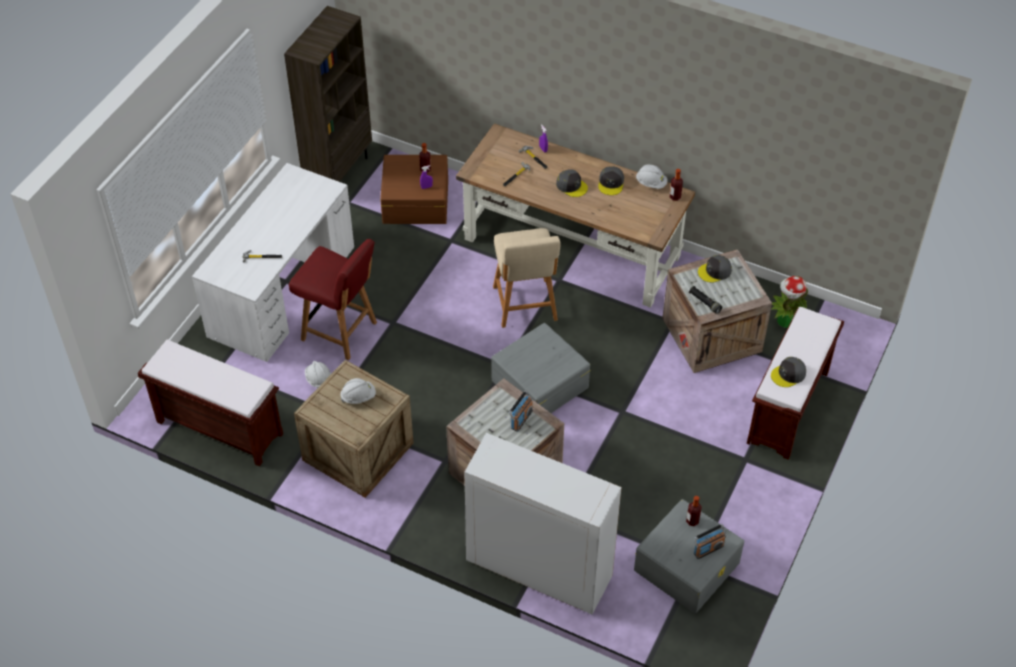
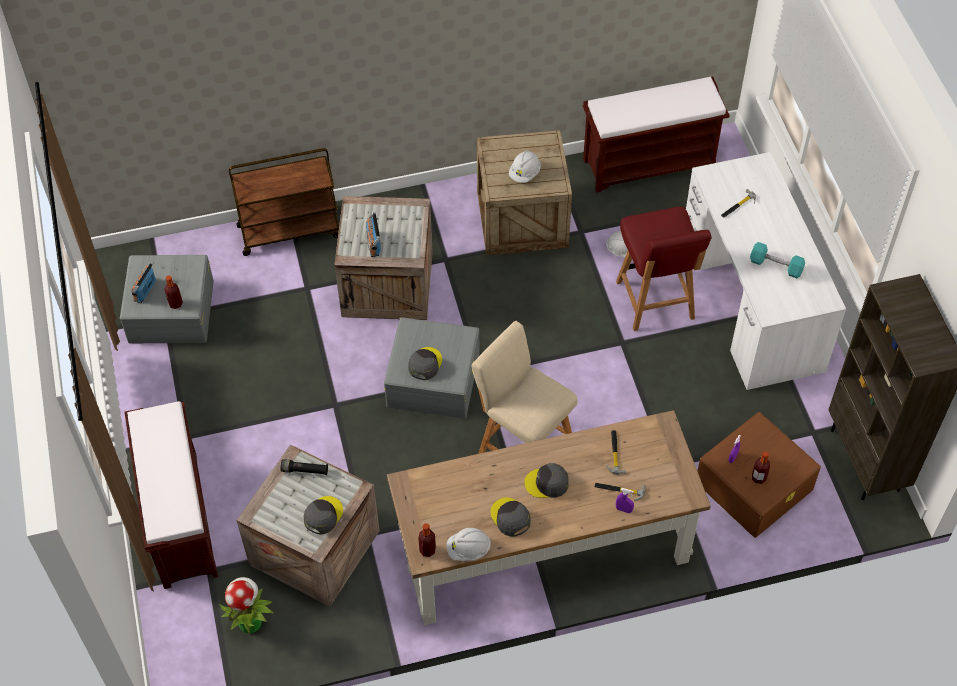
camera: 140 degrees right, 5 degrees up
(291, 209) = (776, 266): none -> turquoise dumbbell
(340, 332) = (655, 302): red chair -> red chair turned 90 degrees counterclockwise
(538, 570) = (290, 230): white cabinet -> brown cart
(788, 374) = (161, 439): grey cap -> grey cap (425, 364)

